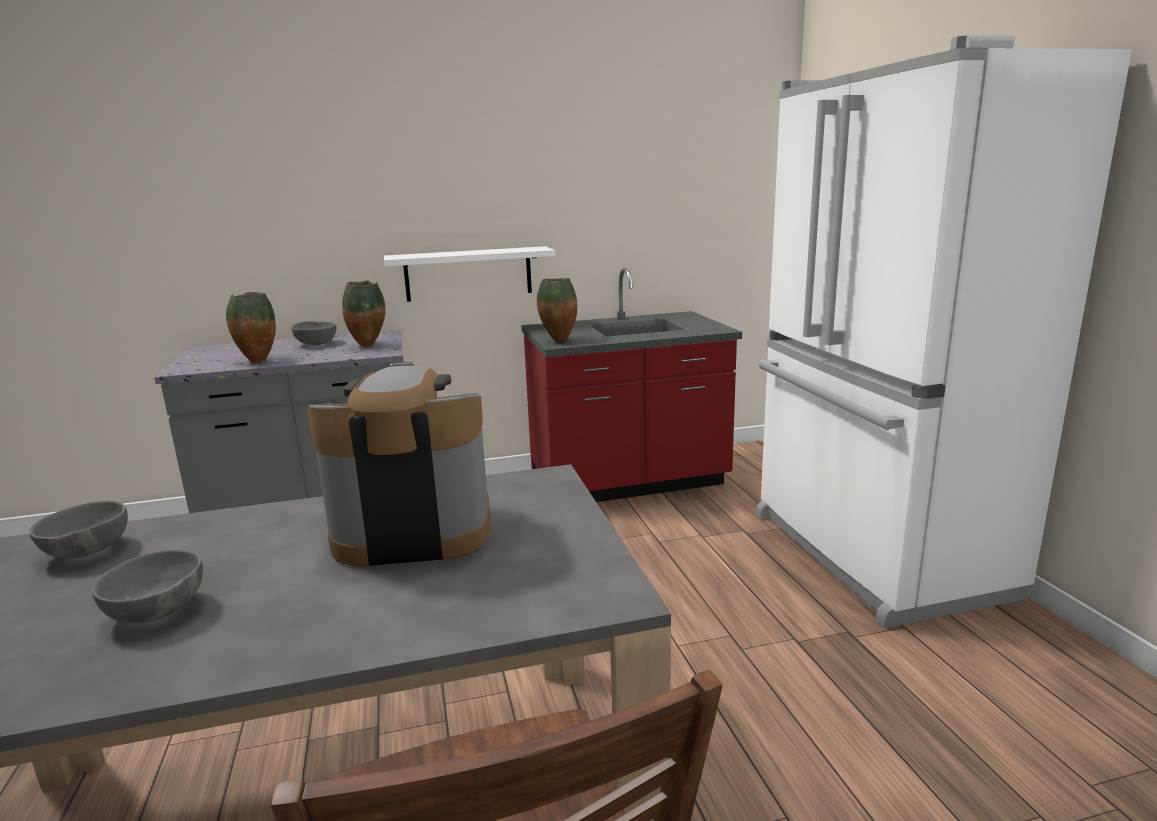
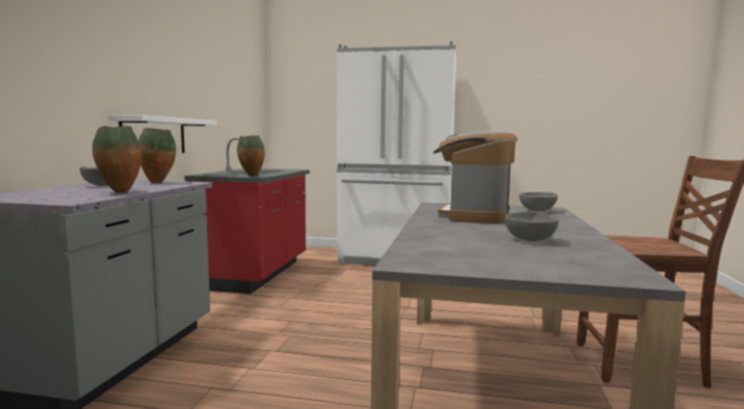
camera: 65 degrees left, 10 degrees down
(86, 553) = (437, 249): grey bowl -> grey bowl (538, 211)

